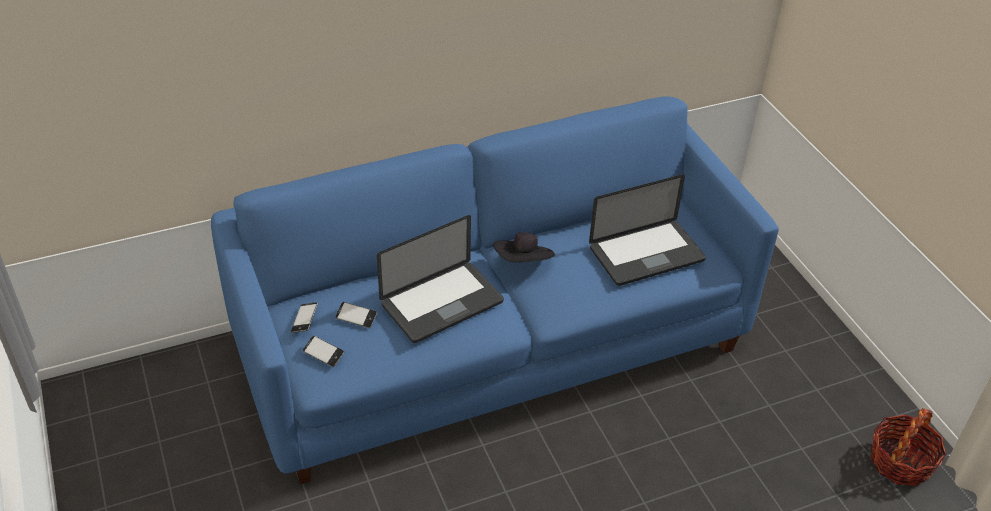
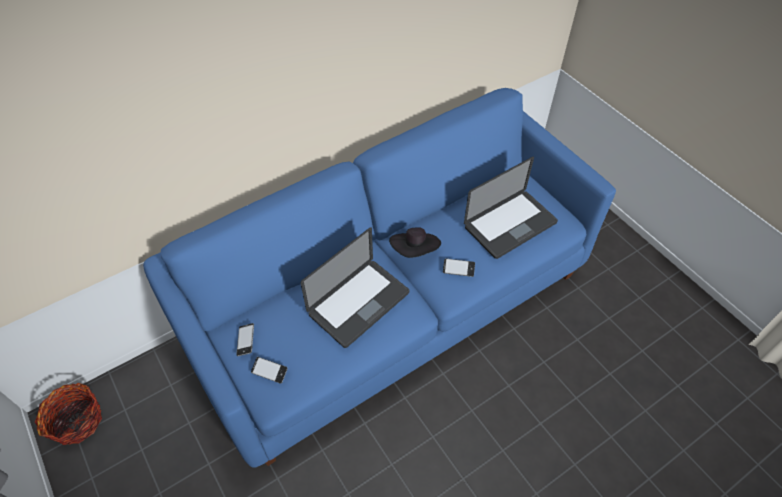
camera: 10 degrees left, 10 degrees up
(356, 317) = (290, 330): phone -> phone (458, 269)
(900, 461) = (715, 347): basket -> basket (77, 421)

